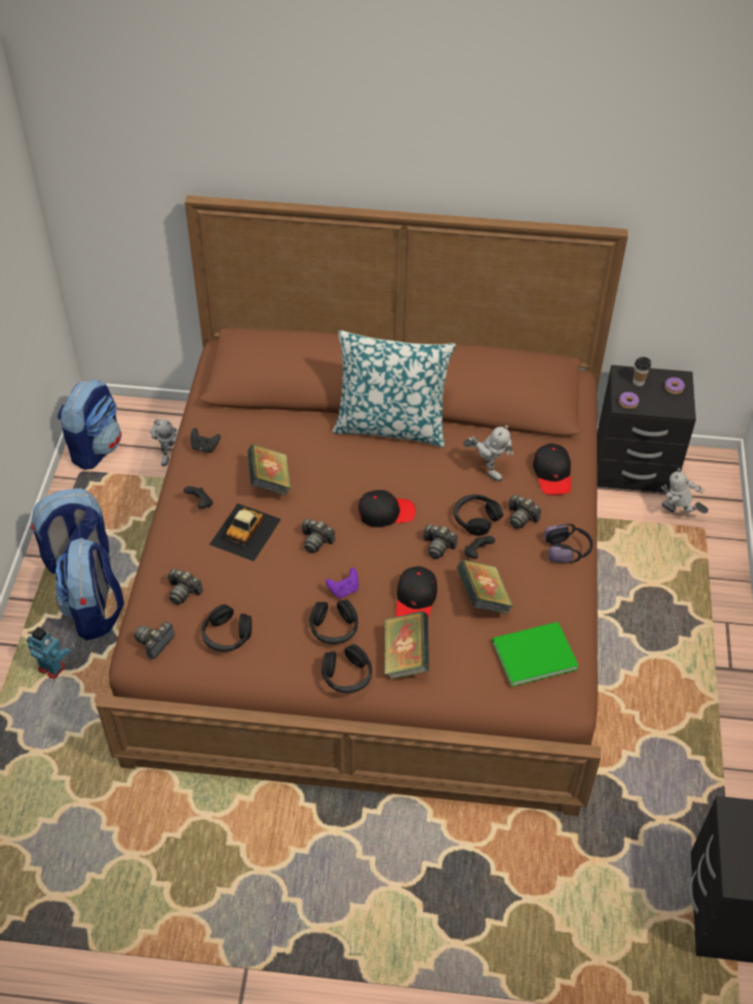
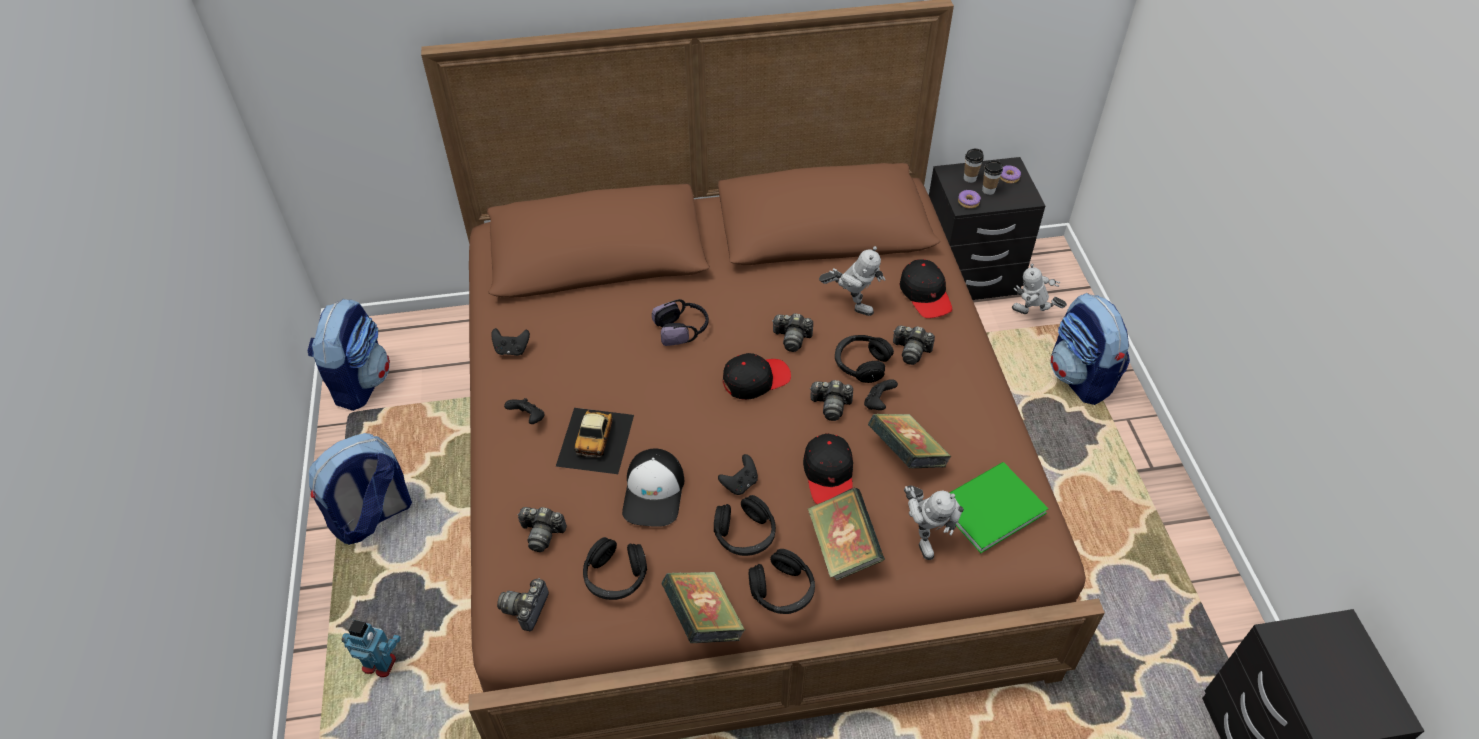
camera: 15 degrees left, 0 degrees up
(95, 613) = (415, 580): backpack -> backpack (1080, 377)
(169, 453) = (451, 369): toy robot -> toy robot (923, 535)
(270, 482) = (605, 373): book -> book (703, 619)
(276, 582) = (654, 493): none -> cap
(316, 541) = (685, 432): camera -> camera (792, 338)
(344, 590) = (740, 484): purple game controller -> black game controller
(391, 426) = (724, 279): pillow -> none
(568, 550) = (977, 376): headphones -> headphones (682, 329)
(650, 396) = (988, 190): none -> cup

